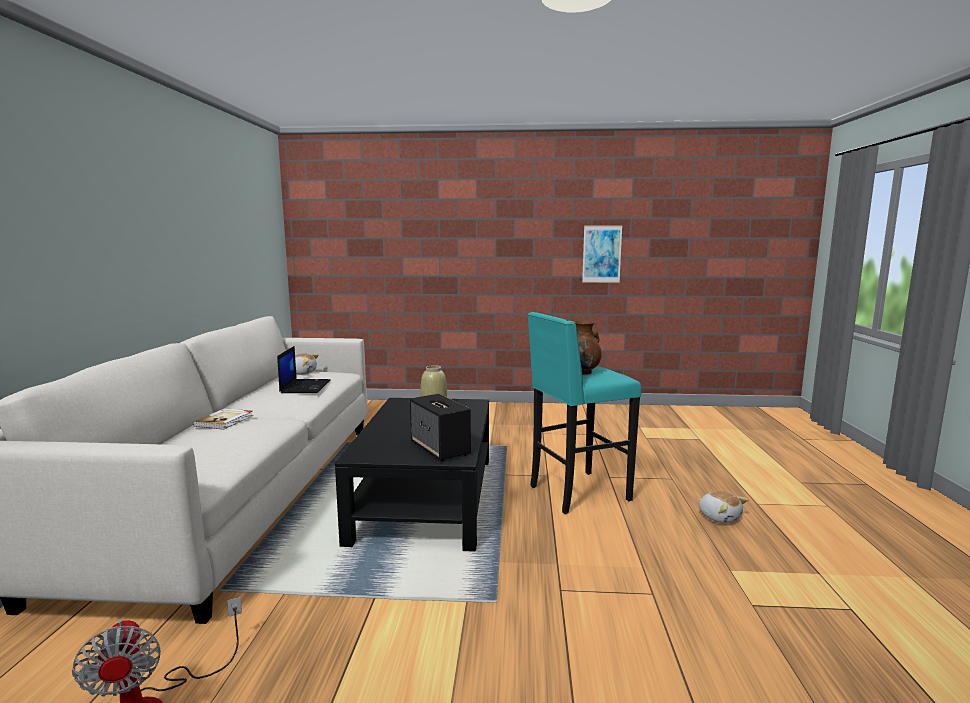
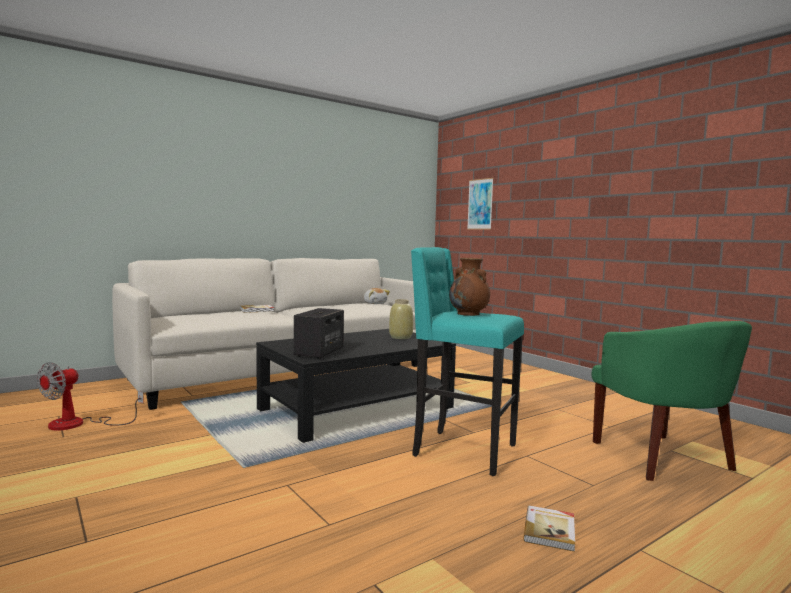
camera: 50 degrees right, 5 degrees down
(305, 386) = (346, 307): laptop -> none
(601, 254) = (712, 210): picture -> picture (480, 204)
(655, 445) = (662, 458): none -> green armchair
(719, 517) = (550, 530): plush toy -> book

